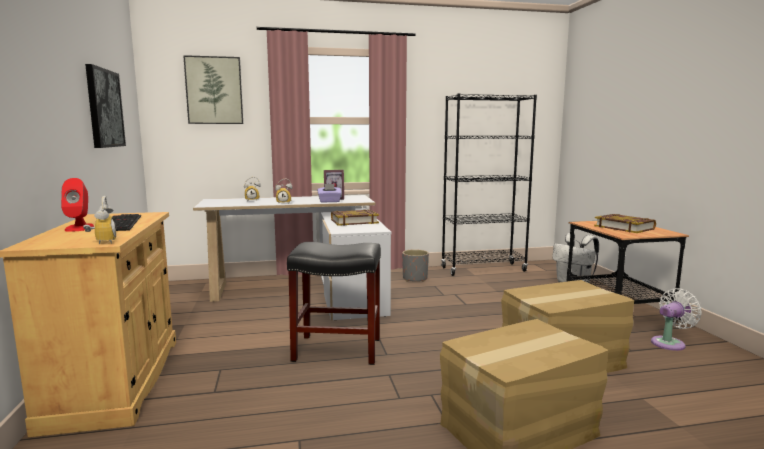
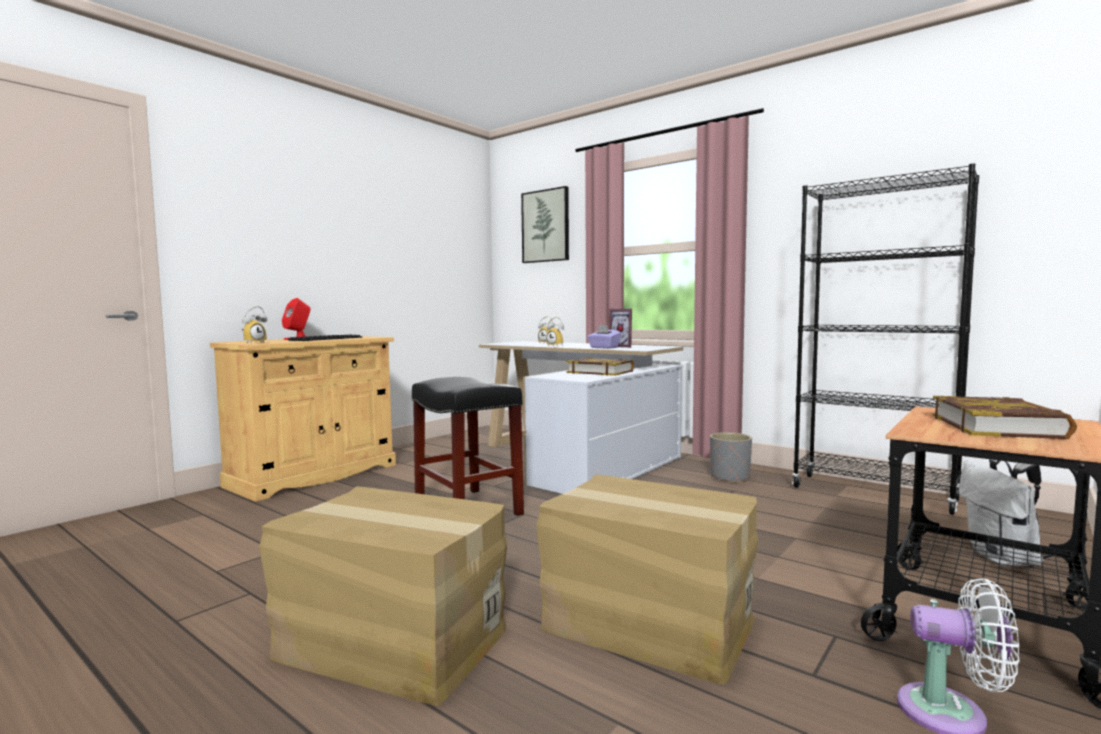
camera: 50 degrees right, 5 degrees down
(104, 108) = (411, 248): picture -> none

